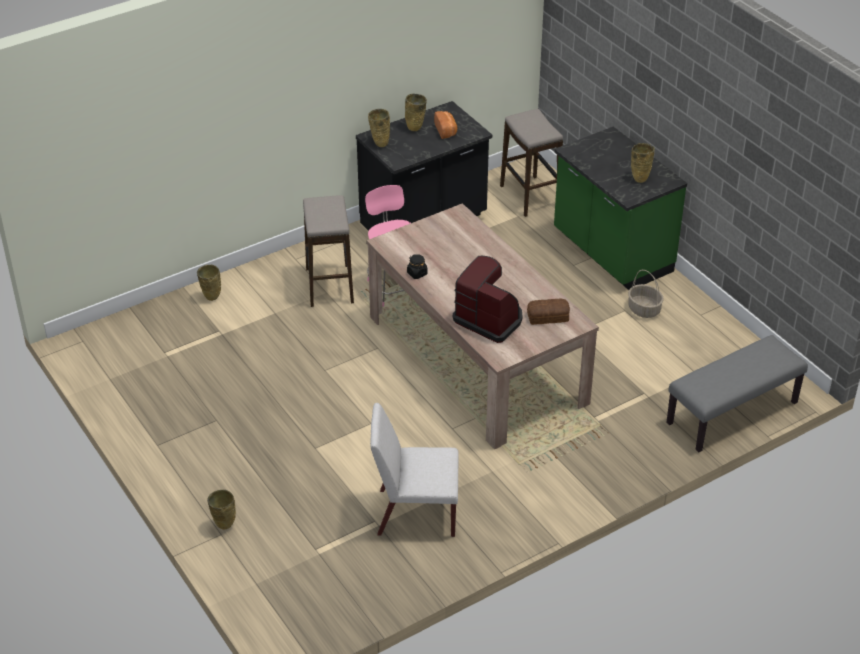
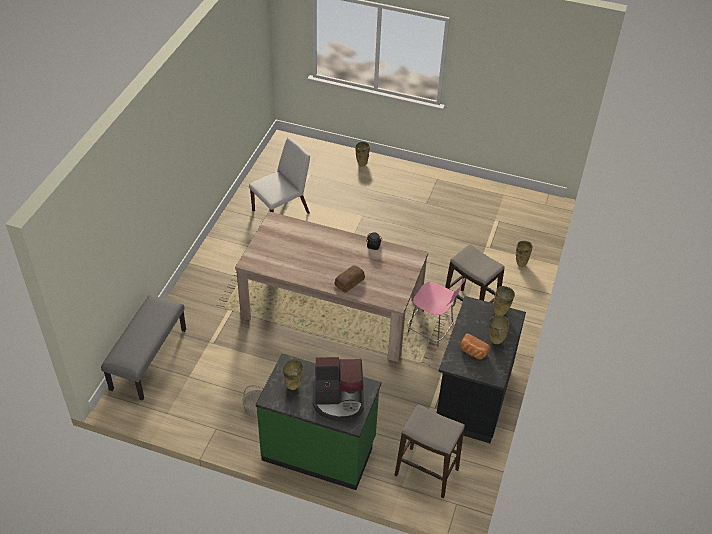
camera: 140 degrees right, 5 degrees up
(489, 319) = (302, 239): coffee machine -> coffee machine (339, 400)
(548, 317) = (269, 258): bread -> bread (348, 282)

